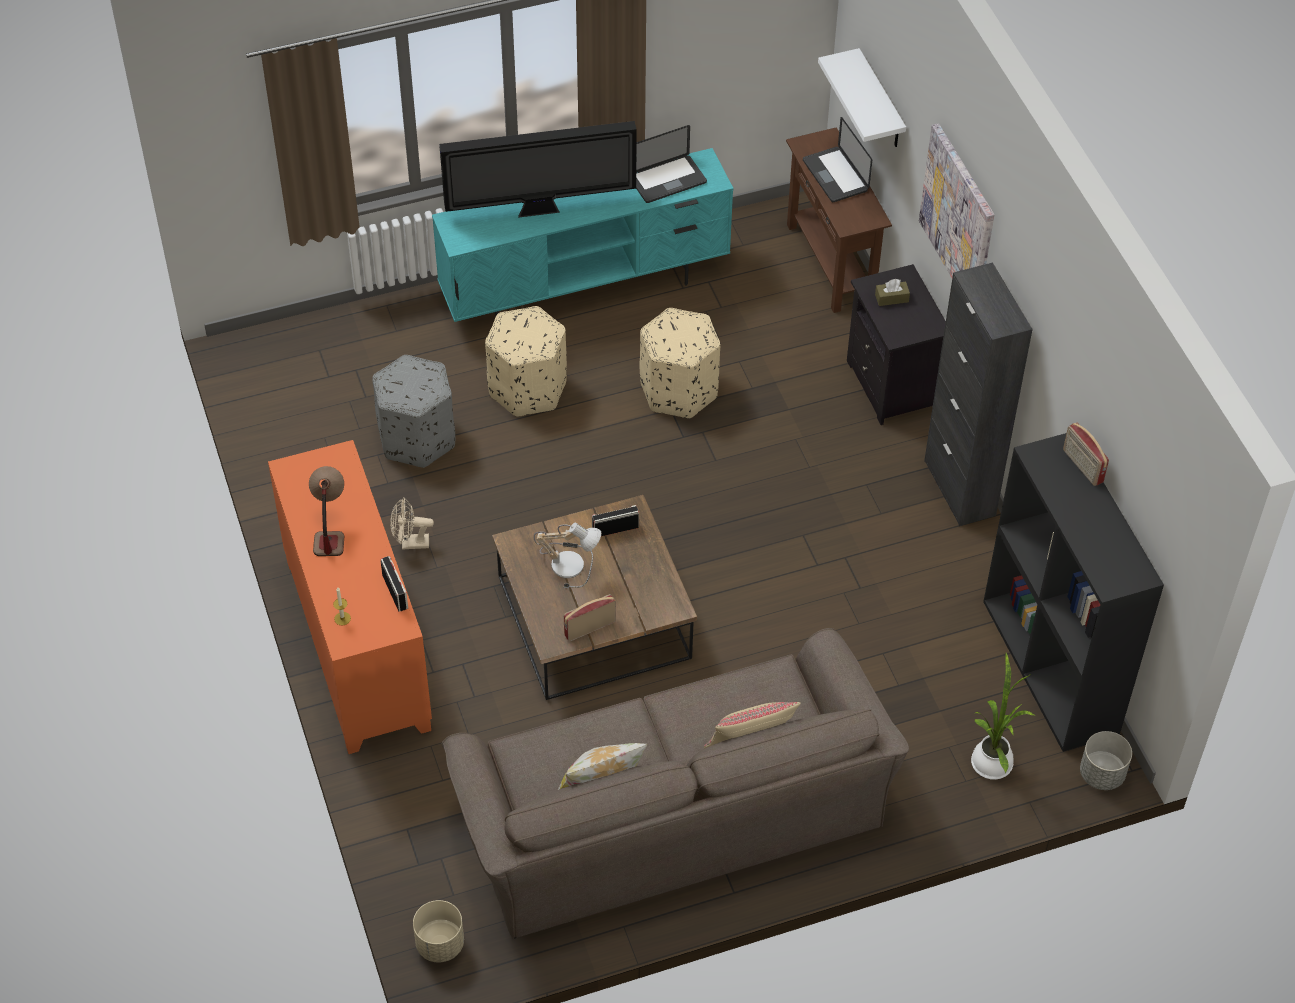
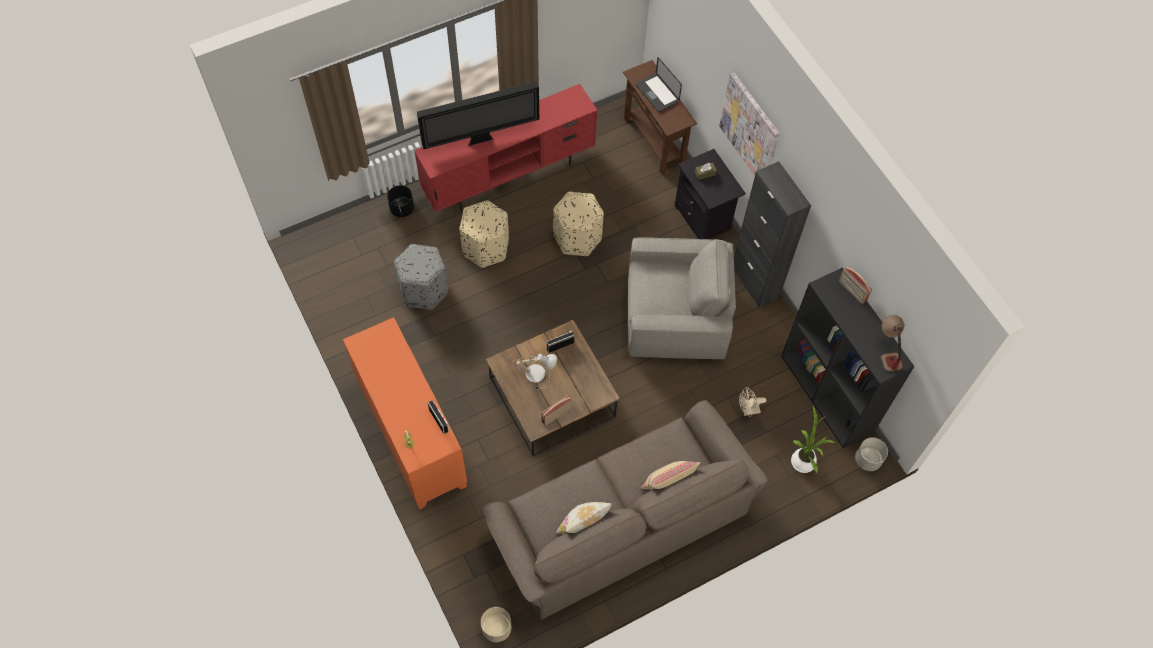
camera: 10 degrees left, 10 degrees up
(329, 530) = (390, 382): table lamp -> table lamp (887, 352)
(404, 318) = (402, 209): none -> black planter
(410, 543) = (432, 362): beige fan -> beige fan (748, 411)
(586, 289) = (510, 176): turquoise tv stand -> red tv stand
(667, 180) = (556, 109): laptop -> none
(817, 521) = (675, 315): none -> grey armchair
(881, 101) = (686, 50): white shelf -> none

